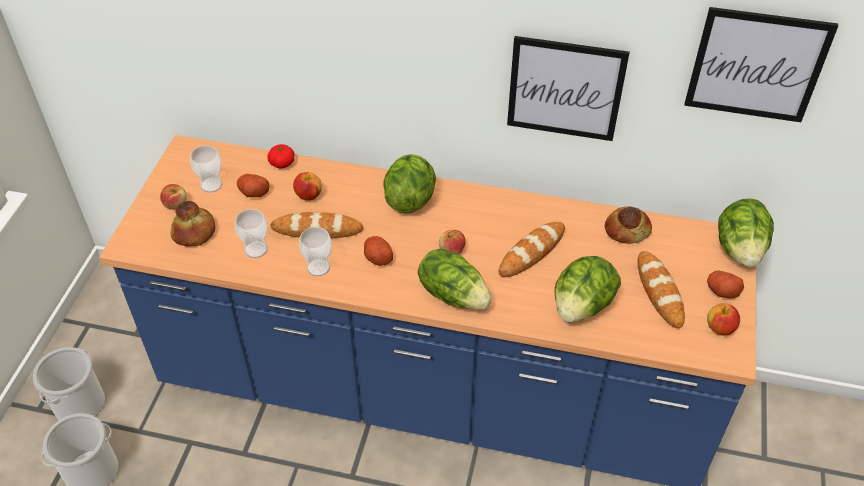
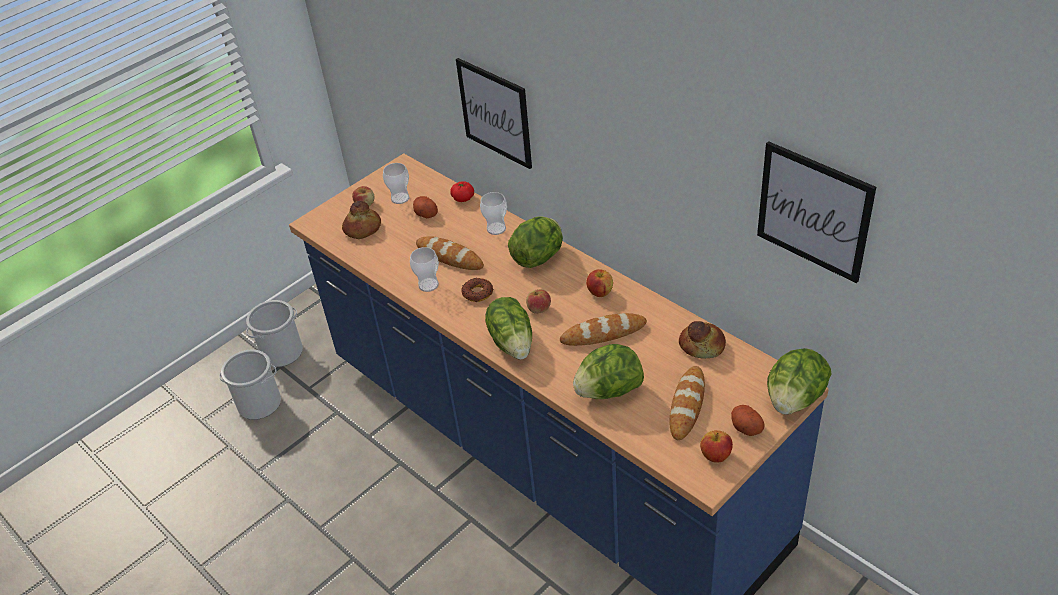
camera: 35 degrees right, 5 degrees down
(256, 249) = (394, 256): cup -> cup (496, 229)
(308, 195) = (463, 229): apple -> apple (600, 292)
(377, 257) = (477, 293): potato -> donut
(565, 89) = (666, 191): picture -> picture (495, 113)

